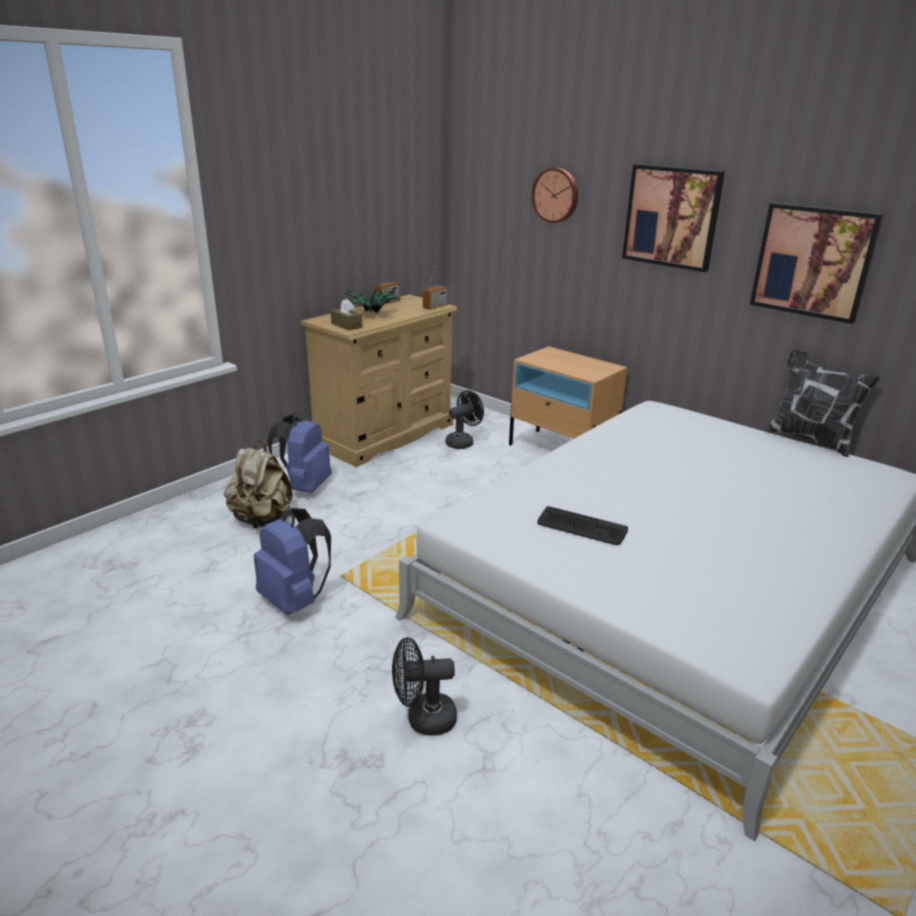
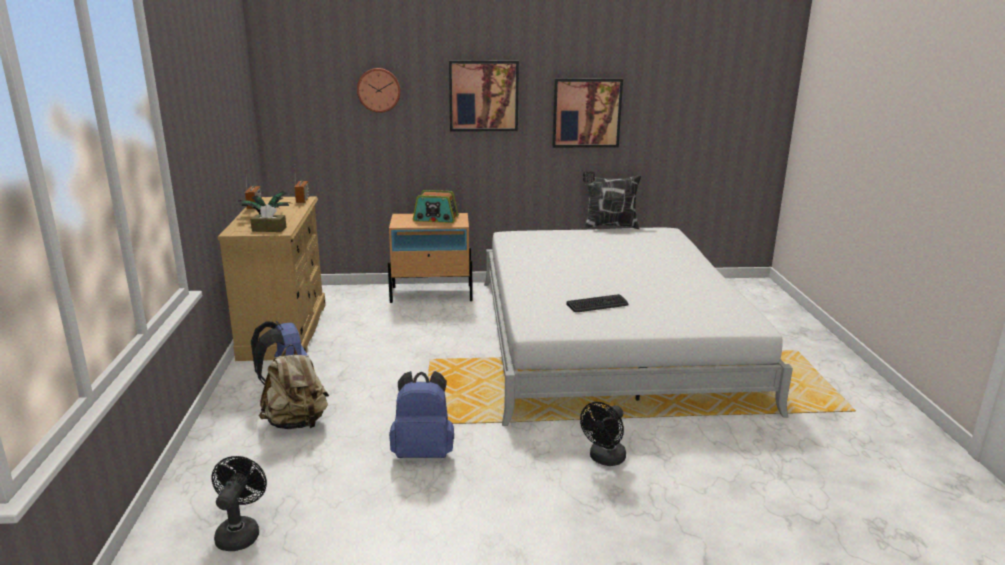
camera: 45 degrees left, 5 degrees down
(463, 442) = (355, 313): black fan -> black fan (240, 532)
(578, 363) = (435, 219): none -> radio

